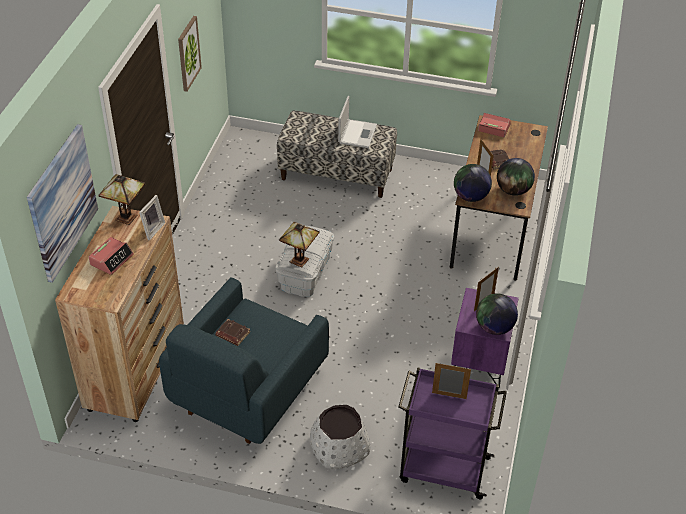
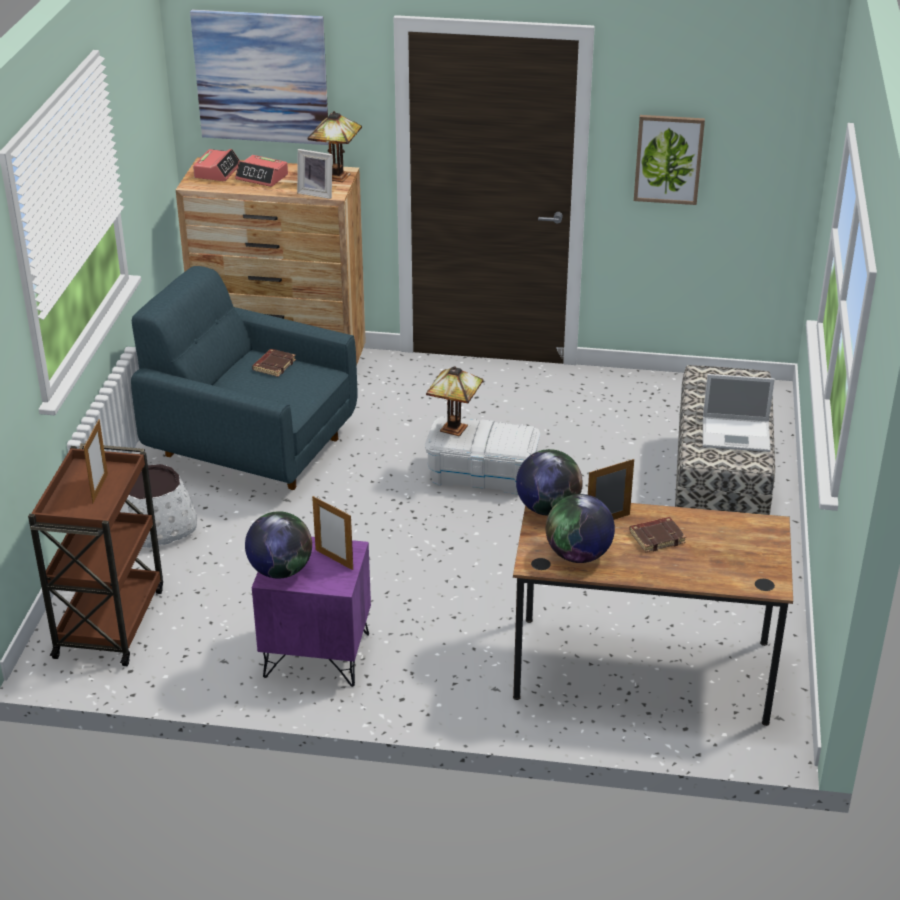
camera: 85 degrees right, 10 degrees down
(442, 469) = (110, 621): purple cart -> brown cart
(493, 128) = (755, 533): alarm clock -> alarm clock (217, 171)

